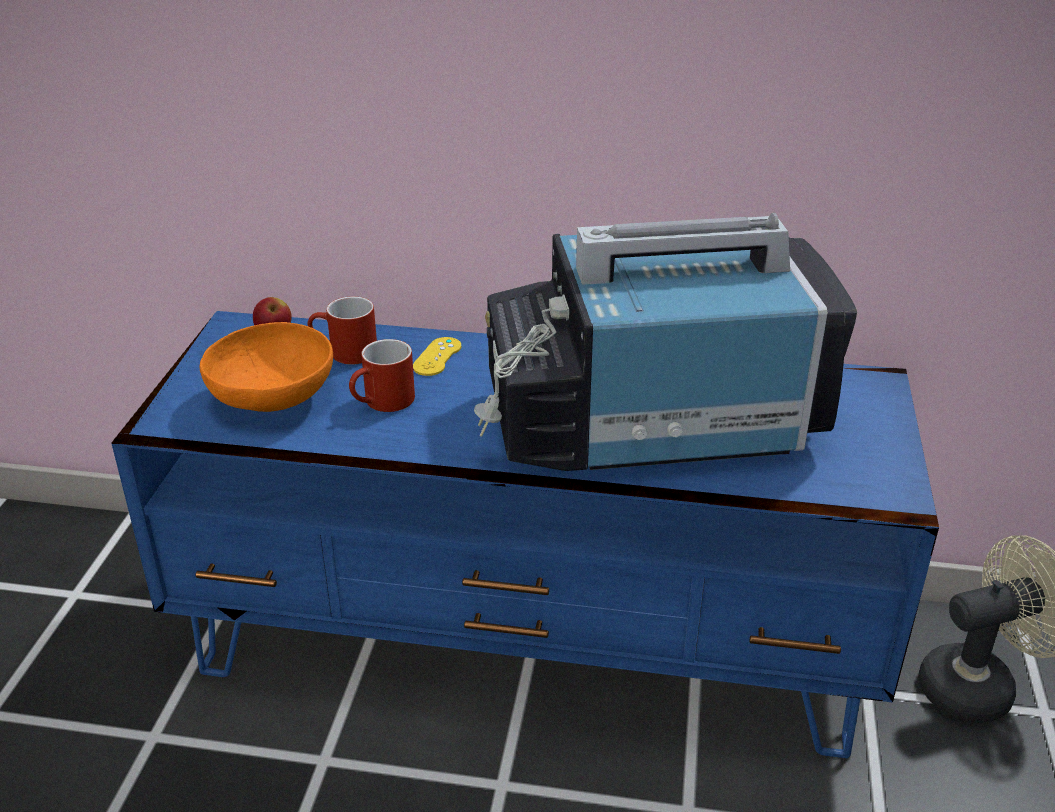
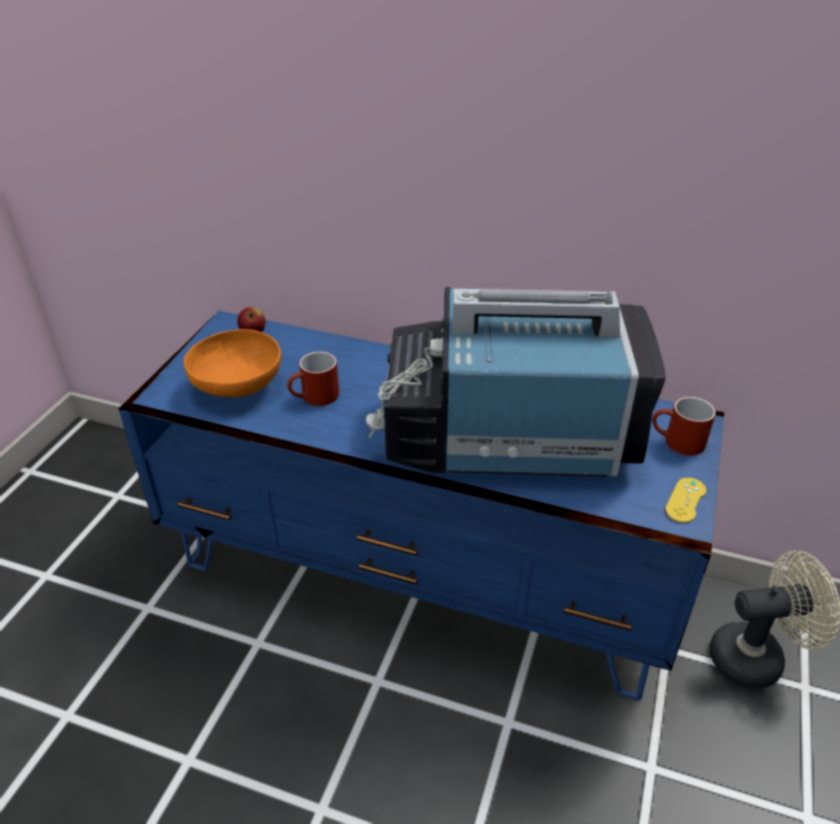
camera: 10 degrees right, 5 degrees up
(344, 353) = (298, 354): red mug -> red mug (676, 443)
(437, 357) = (364, 364): yellow game controller -> yellow game controller (685, 500)

